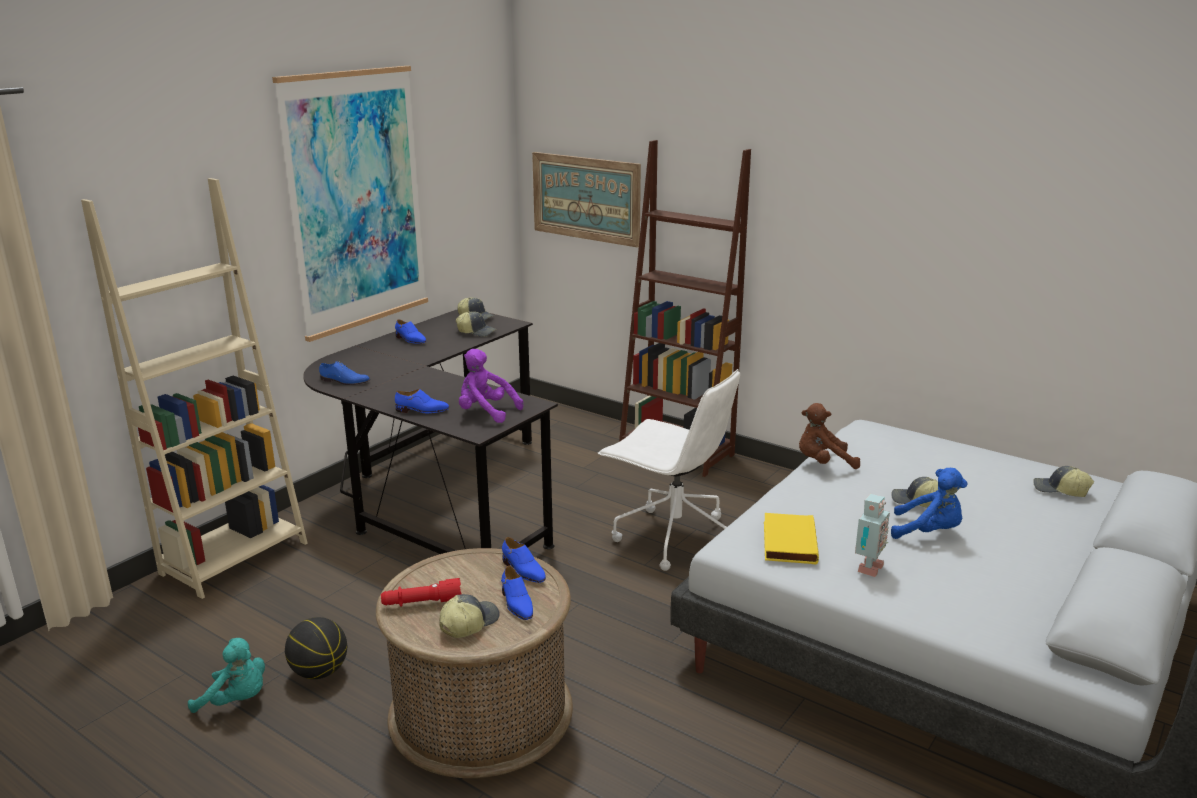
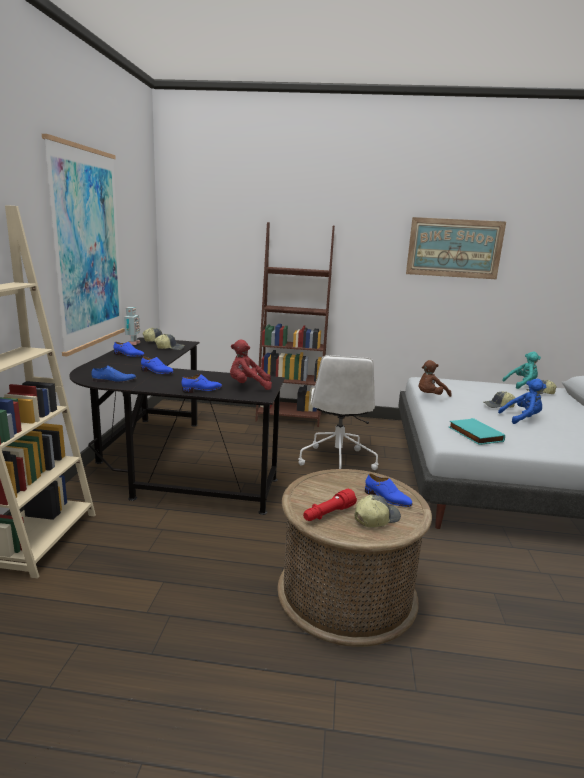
camera: 30 degrees left, 5 degrees down
(236, 700) = (151, 650): turquoise plush toy -> turquoise plush toy (522, 384)
(319, 672) = (201, 603): basketball -> none
(468, 623) = (376, 518): cap -> cap turned 45 degrees clockwise
(486, 412) = (248, 386): purple plush toy -> red plush toy
(523, 571) = (362, 478): blue shoe -> blue shoe (157, 372)
(586, 198) = (214, 263): picture -> picture (454, 248)
(669, 537) = (337, 460): white office chair -> white office chair turned 90 degrees clockwise
(787, 542) = (474, 434): yellow book -> turquoise book
(867, 568) = (527, 439): toy robot -> toy robot (132, 343)

